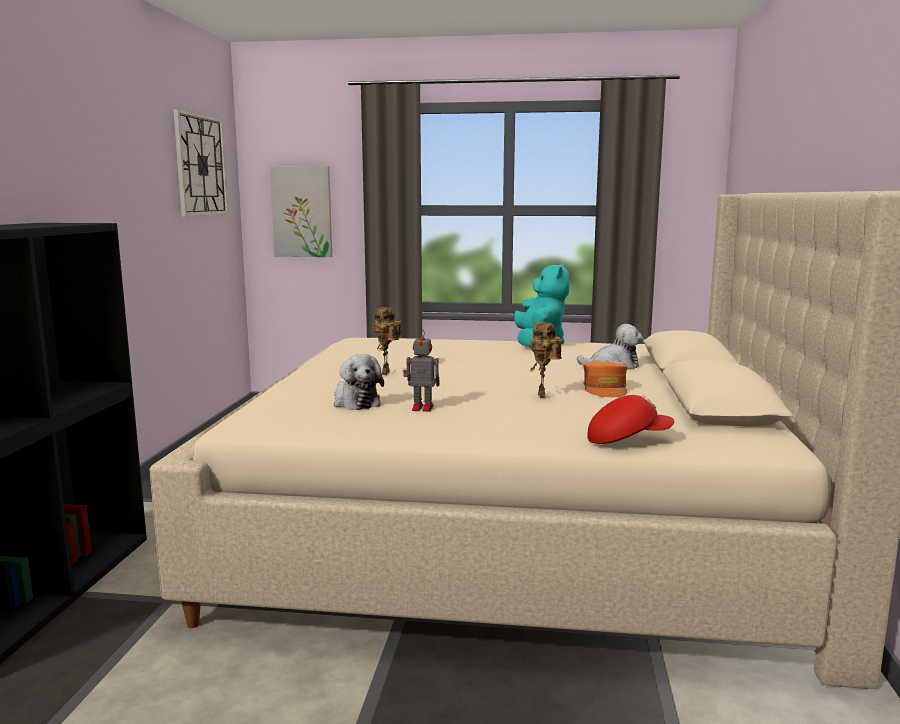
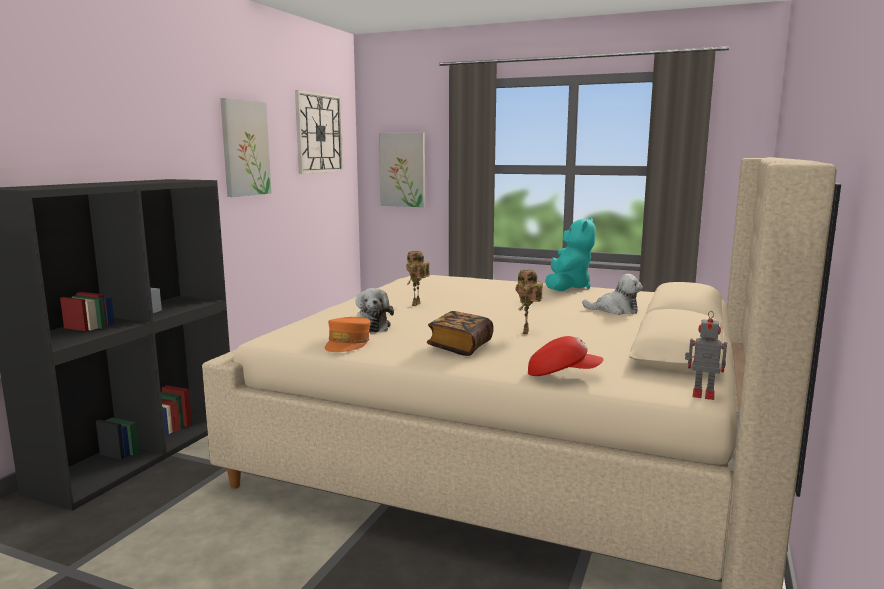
camera: 15 degrees right, 0 degrees up
(122, 182) = (245, 148): none -> picture
(421, 408) = (417, 335): toy robot -> toy robot (701, 394)
(485, 418) = (460, 347): none -> book
(605, 389) = (587, 330): orange cap -> orange cap (347, 343)

